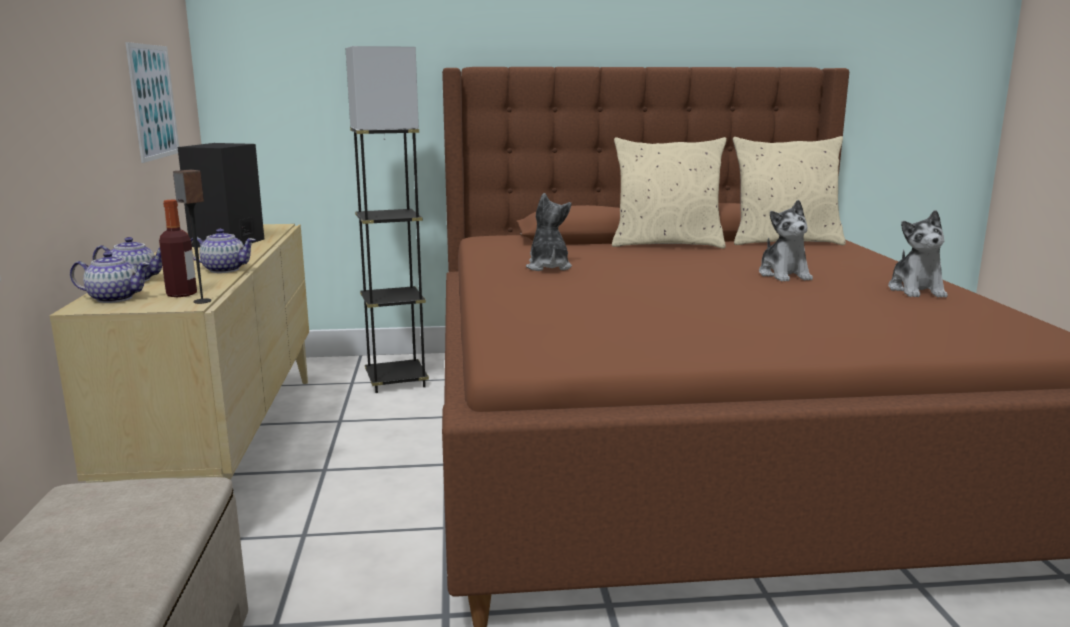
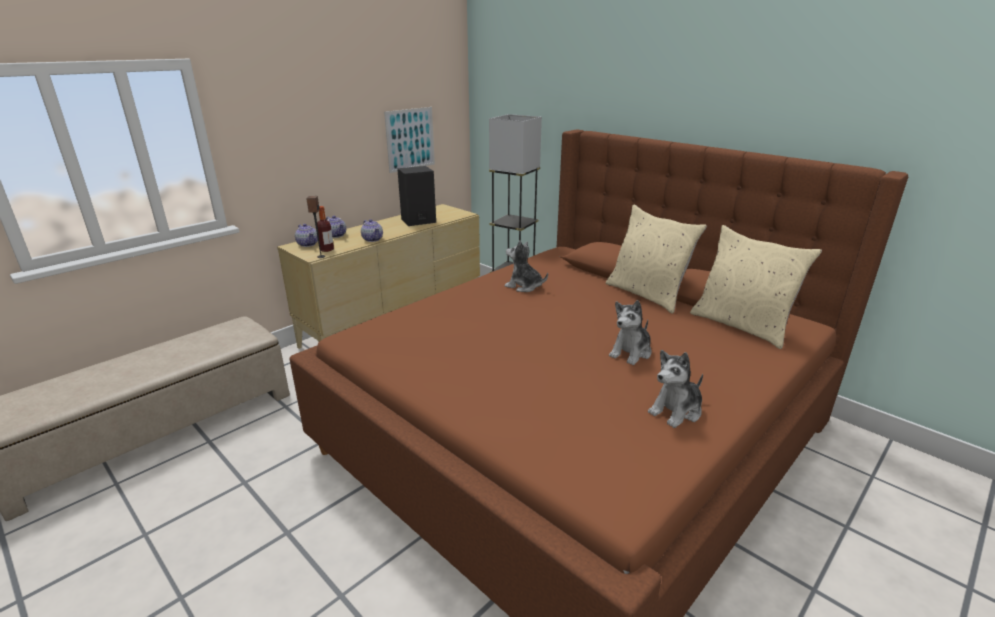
camera: 50 degrees right, 10 degrees up
(548, 267) = (524, 286): plush toy -> plush toy turned 105 degrees counterclockwise

